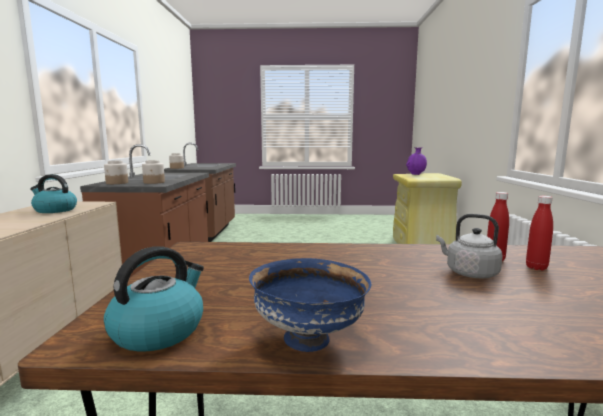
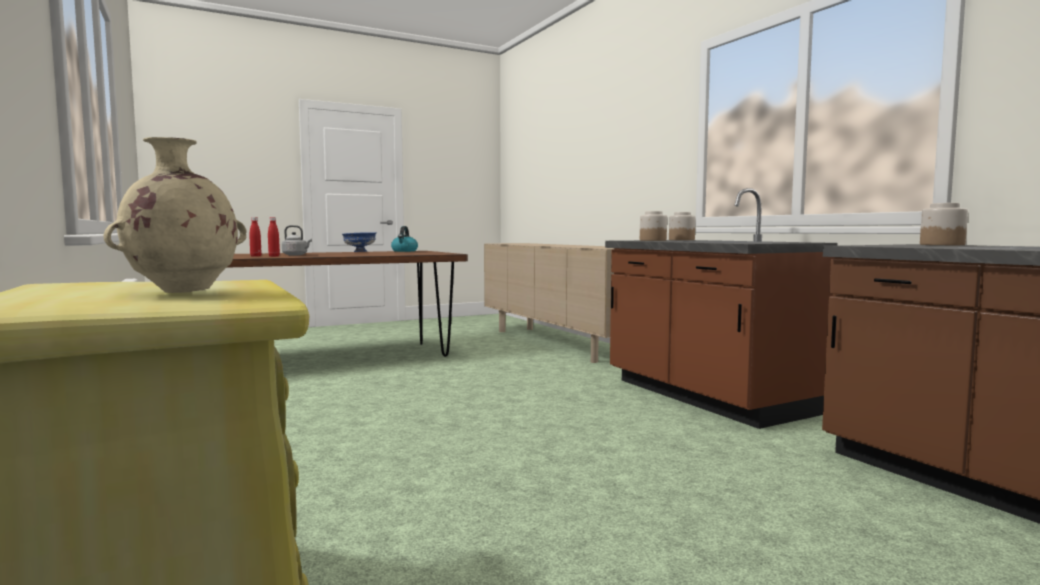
camera: 150 degrees right, 5 degrees down
(54, 210) = (602, 247): kettle -> none
(416, 174) = (182, 292): purple vase -> beige vase

